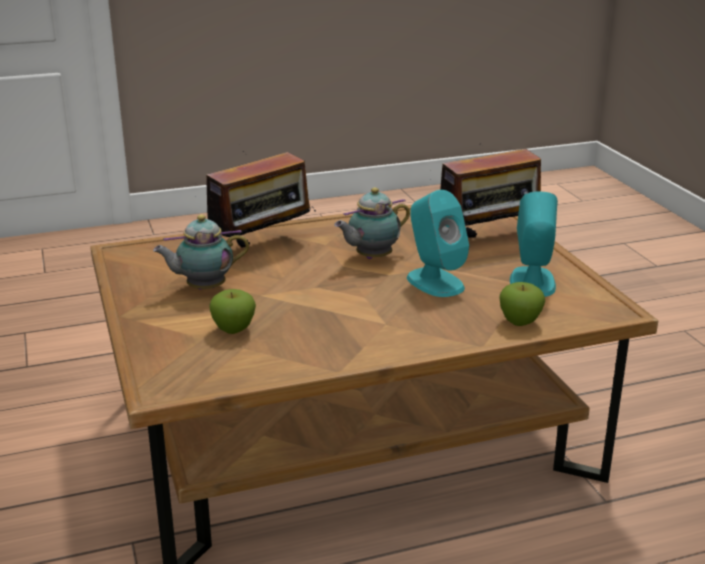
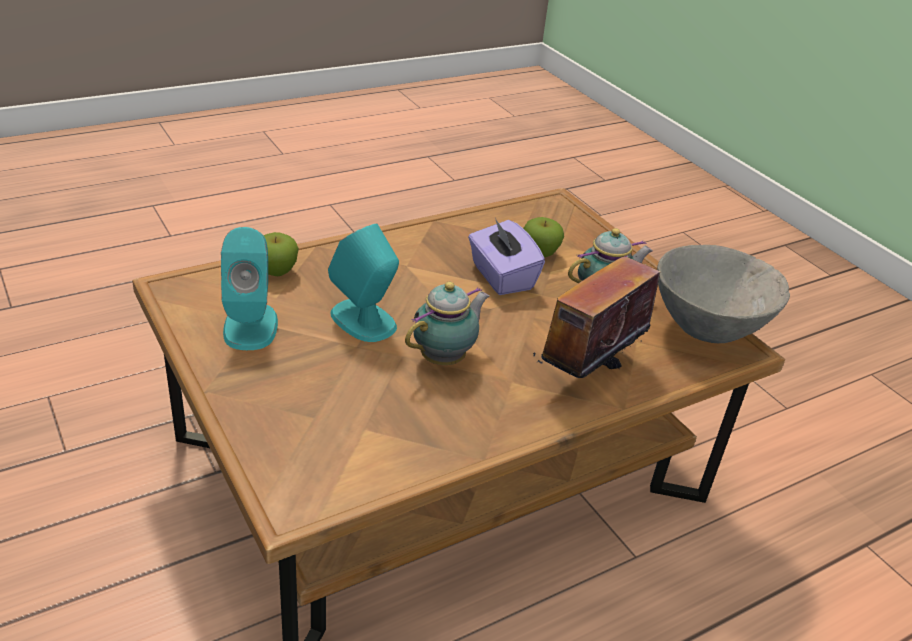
camera: 165 degrees right, 10 degrees up
(134, 261) = (707, 330): none -> grey bowl
(291, 310) = (501, 277): none -> purple tissue box
(489, 238) = (291, 409): radio -> none

